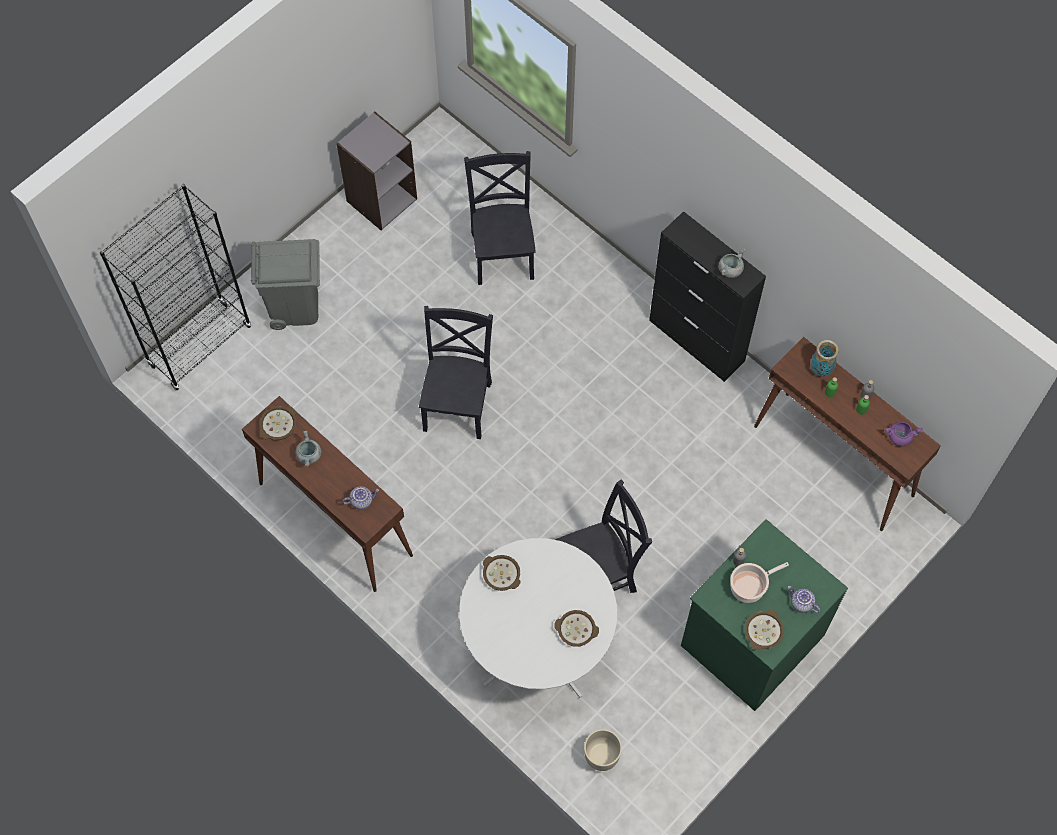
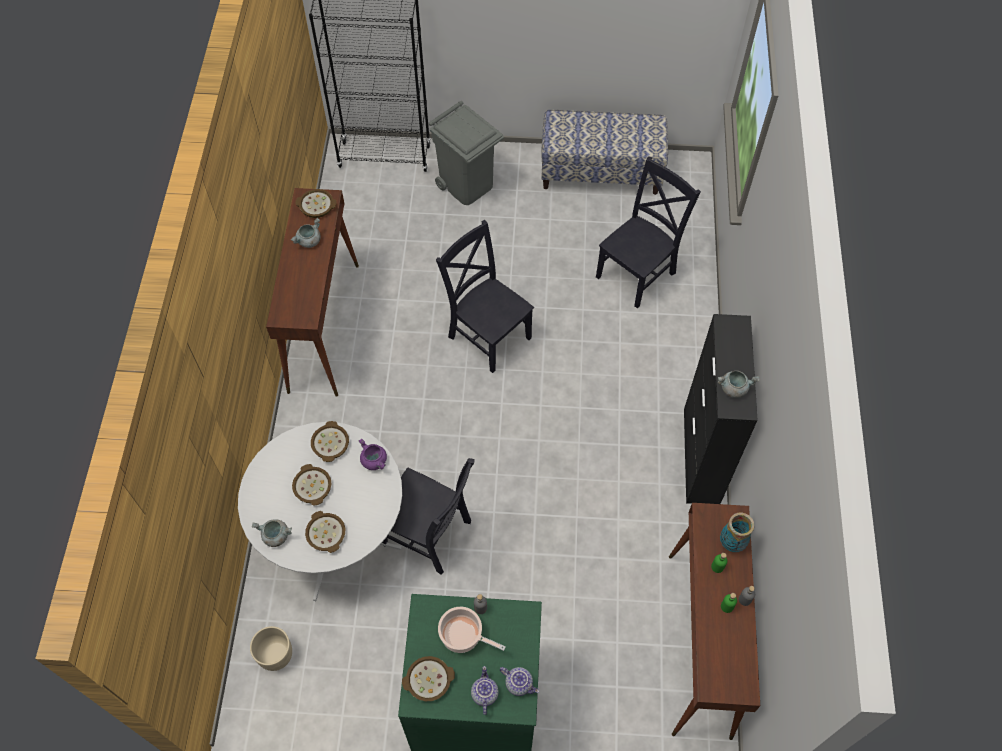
camera: 50 degrees right, 5 degrees down
(361, 500) = (300, 299): teapot -> teapot (519, 683)
(381, 199) = (601, 172): grey bookcase -> bench
(458, 403) = (487, 334): black chair -> black chair turned 105 degrees counterclockwise
(528, 613) = (312, 487): none -> bowl
(547, 667) = (275, 536): none -> grey cooking pot
(900, 437) = (733, 661): purple cooking pot -> purple cooking pot (375, 461)

